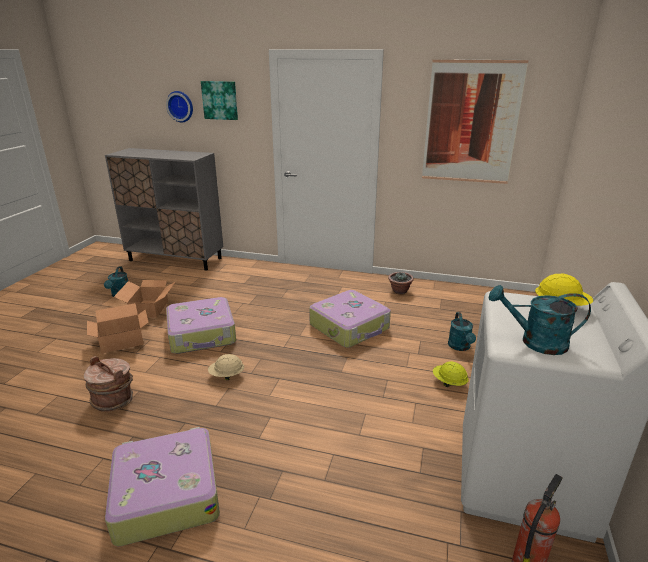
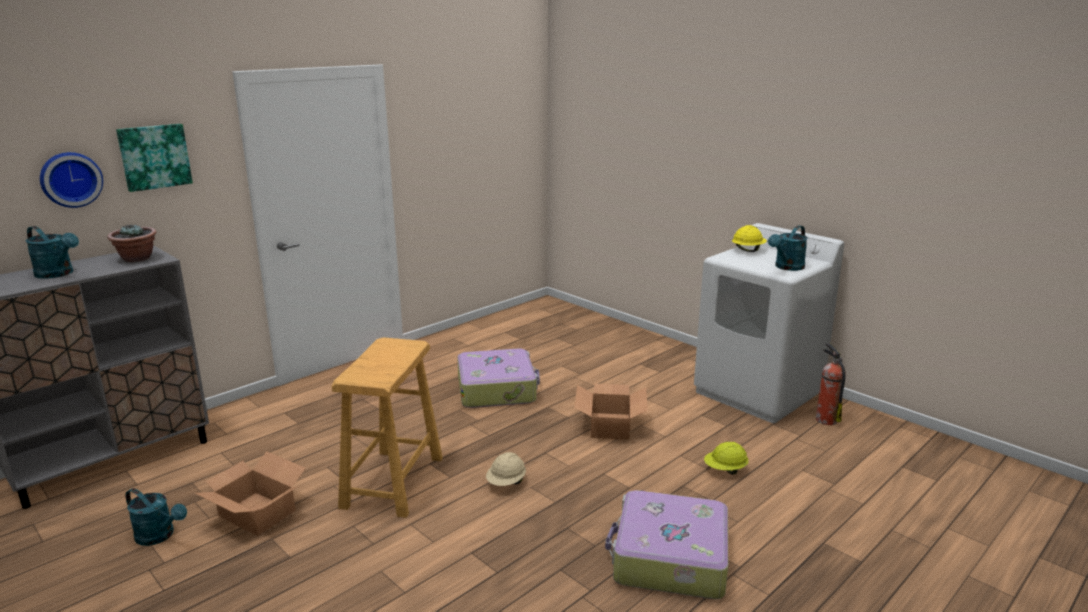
camera: 60 degrees left, 5 degrees down
(113, 400) = (471, 576): brown bucket -> none
(122, 341) = (325, 552): cardboard box -> cardboard box (611, 426)
(202, 334) = (393, 481): suitcase -> beige stool
(399, 291) = (462, 344): potted plant -> potted plant (137, 259)
(449, 383) = (634, 376): yellow hard hat -> yellow hard hat (725, 470)
(460, 347) = (591, 354): turquoise watering can -> turquoise watering can (58, 274)
(471, 123) = (474, 136): picture -> none

